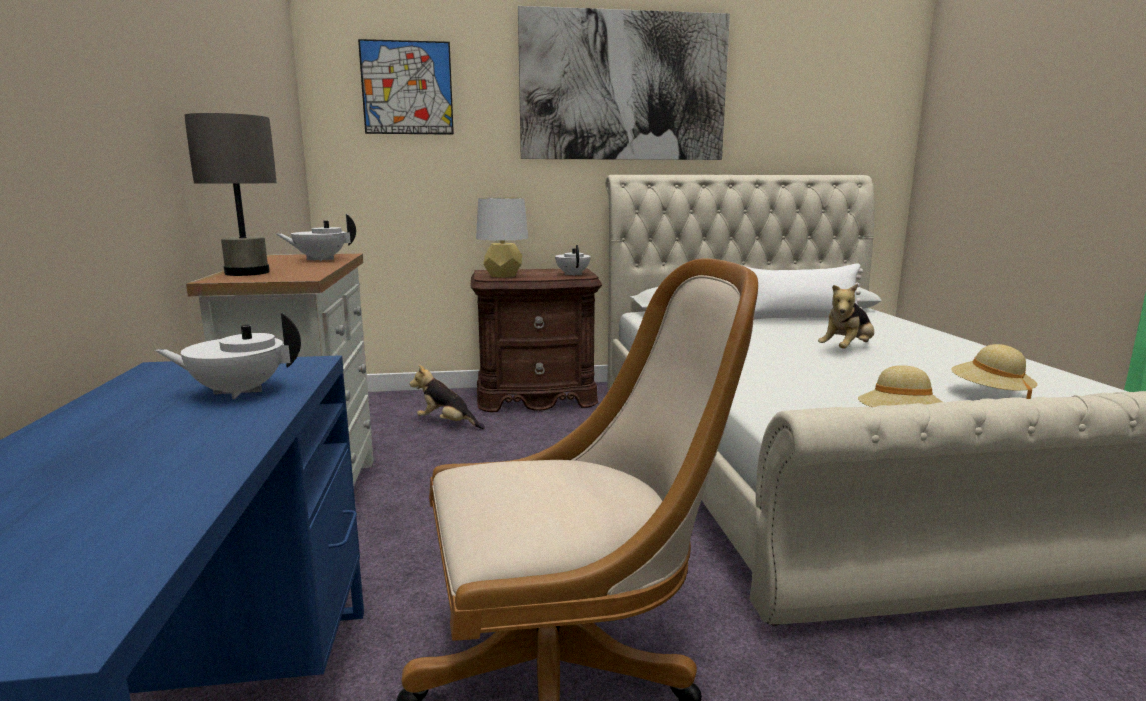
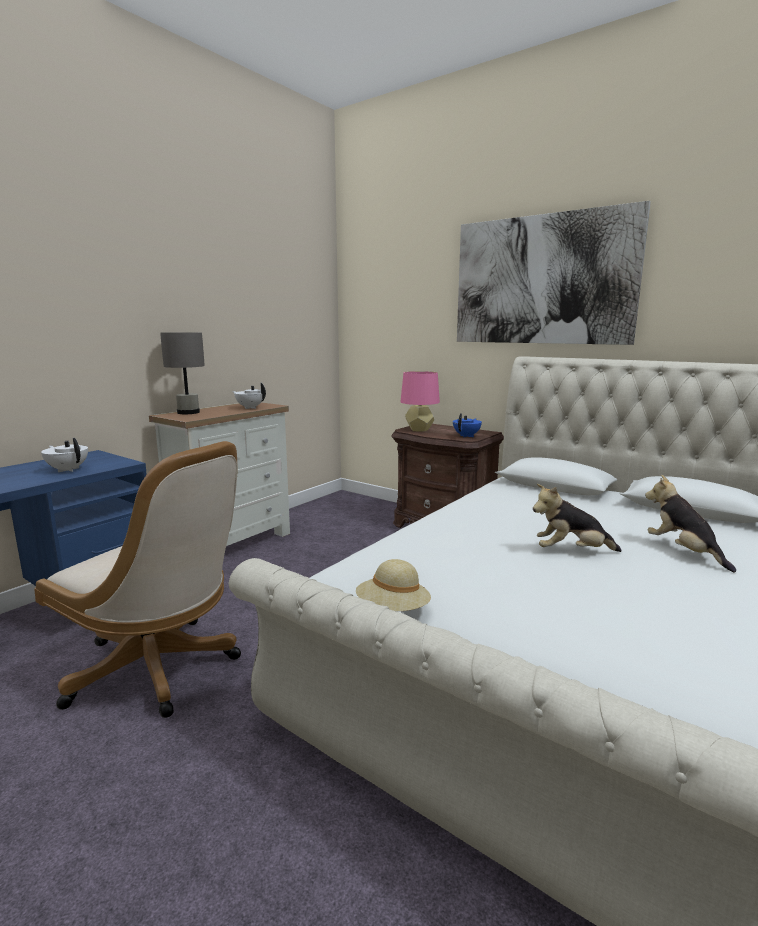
camera: 45 degrees right, 0 degrees up
(407, 88) = (391, 292): picture -> none
(447, 423) = (360, 526): plush toy -> plush toy (683, 552)
(503, 276) = (419, 430): grey table lamp -> pink table lamp
(573, 274) = (467, 436): white teapot -> blue teapot
(800, 319) = (636, 515): white pillow -> none
(989, 394) = (554, 629): beige hat -> none

